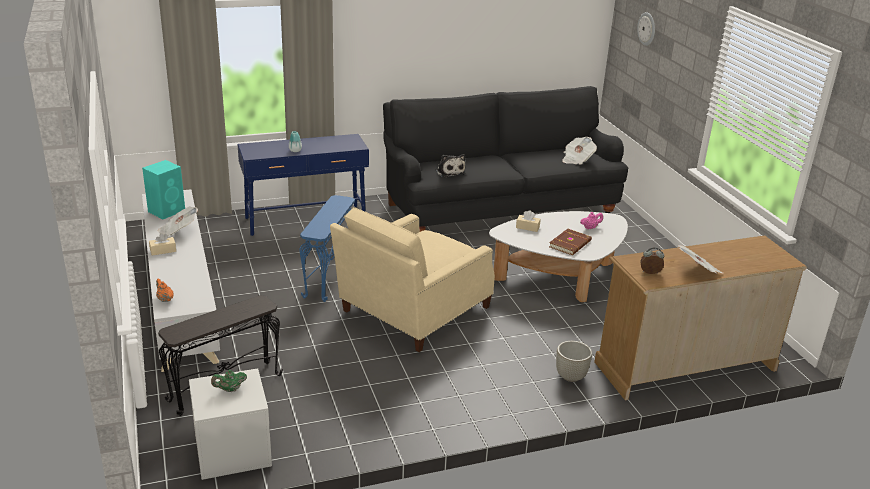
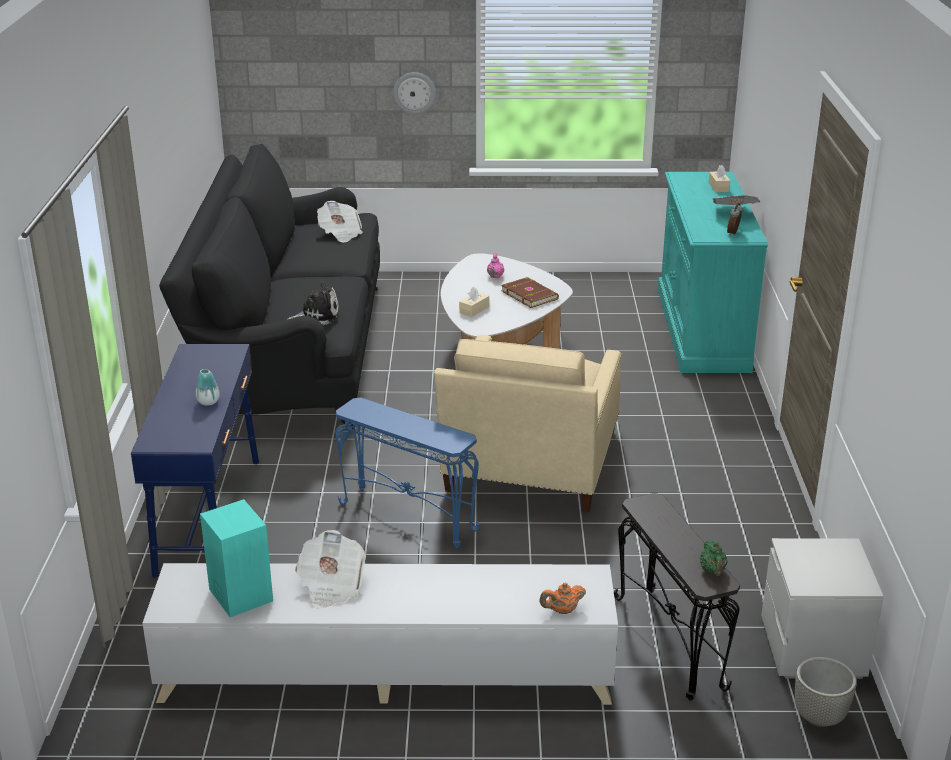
camera: 70 degrees left, 0 degrees up
(163, 250) = (396, 606): beige tissue box -> beige tissue box (718, 187)
(230, 389) = (818, 563): green teapot -> green teapot (712, 571)
(413, 310) = (530, 464): beige armchair -> beige armchair turned 45 degrees clockwise
(570, 377) = (704, 392): grey planter -> grey planter (820, 717)
(647, 29) = (310, 38): wall clock -> wall clock (414, 93)
(684, 366) = (701, 329): brown cabinet -> turquoise cabinet

